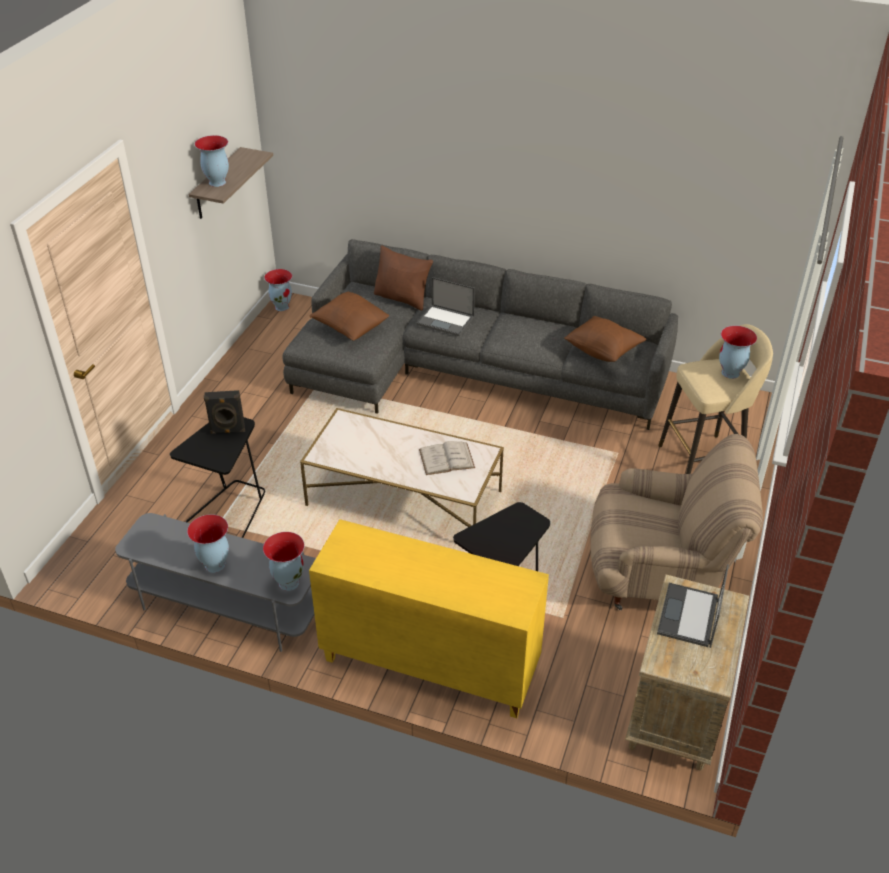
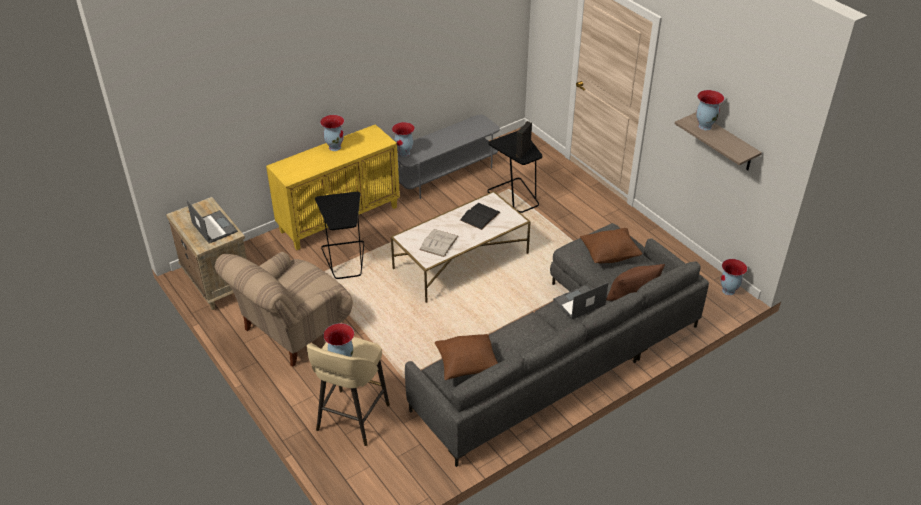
camera: 125 degrees right, 0 degrees up
(214, 565) = (440, 137): vase -> vase (335, 147)
(364, 449) = (480, 216): none -> black book

